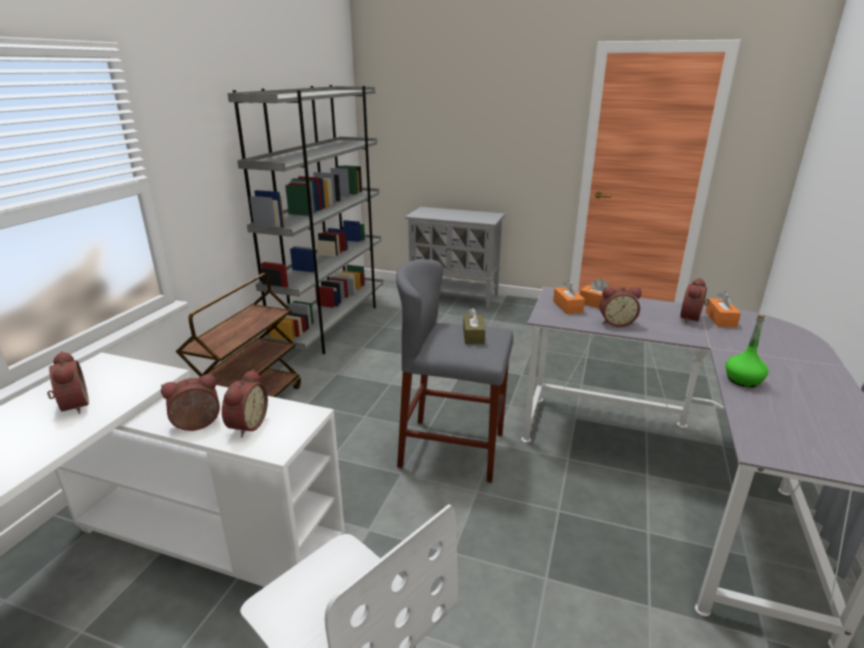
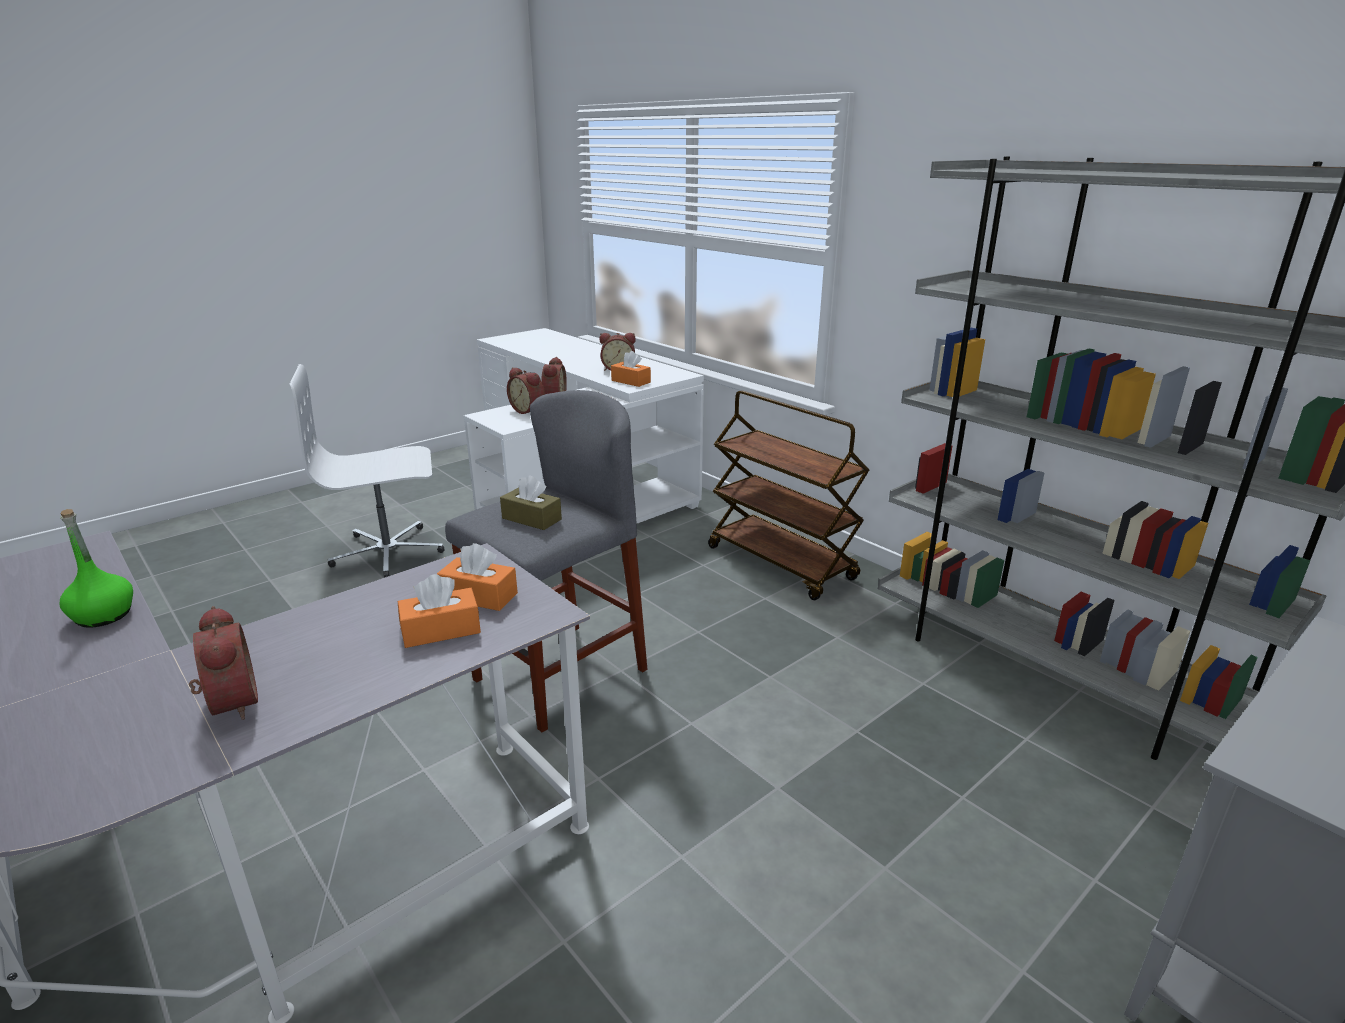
camera: 120 degrees right, 0 degrees up
(616, 322) = (366, 610): alarm clock -> none
(720, 319) = (162, 741): orange tissue box -> orange tissue box (631, 381)

